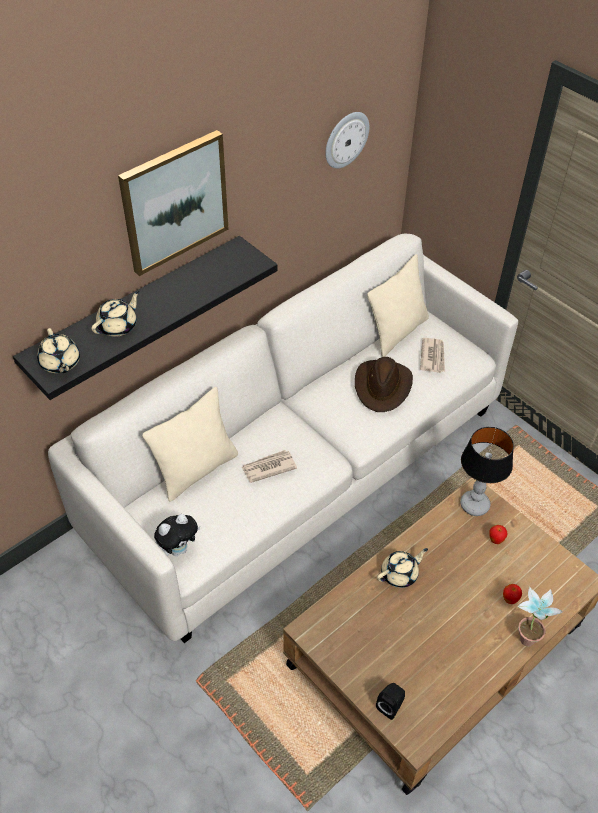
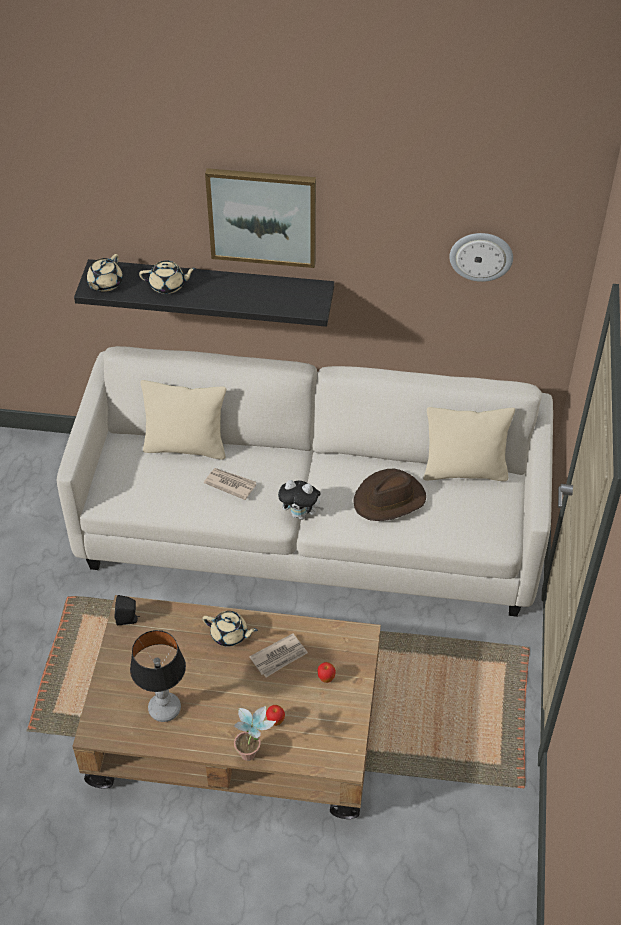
camera: 50 degrees right, 0 degrees up
(178, 549) = (110, 485): plush toy -> plush toy (301, 514)
(390, 706) = (109, 699): black speaker -> black speaker (128, 619)
(433, 356) = (462, 510): newspaper -> newspaper (279, 657)
(474, 504) = (348, 642): table lamp -> table lamp (165, 708)

